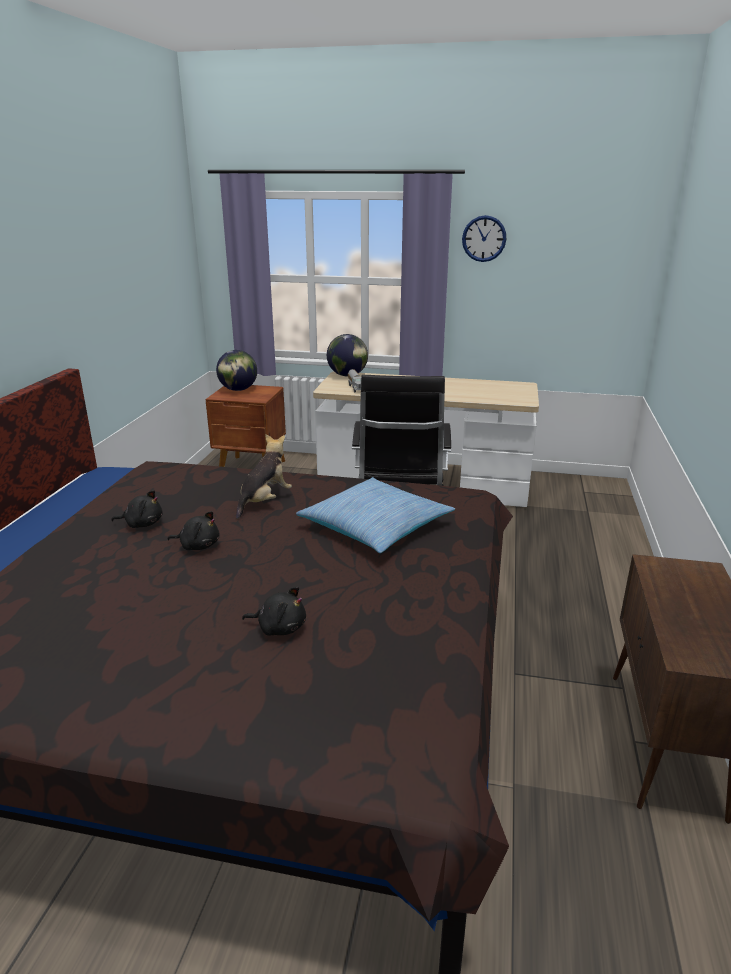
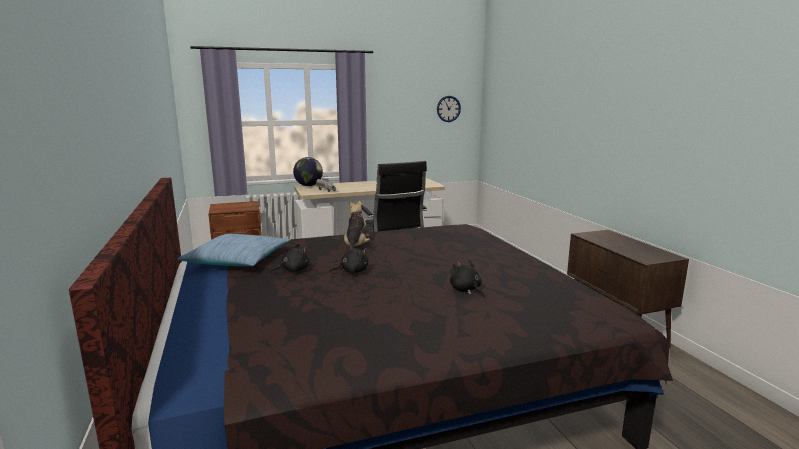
camera: 30 degrees left, 10 degrees down
(238, 390) = (226, 206): globe -> none
(279, 627) = (466, 290): black plush toy -> black plush toy turned 105 degrees counterclockwise
(375, 526) = (440, 244): pillow -> pillow (238, 260)
(484, 238) = (384, 93): wall clock -> wall clock (448, 109)

